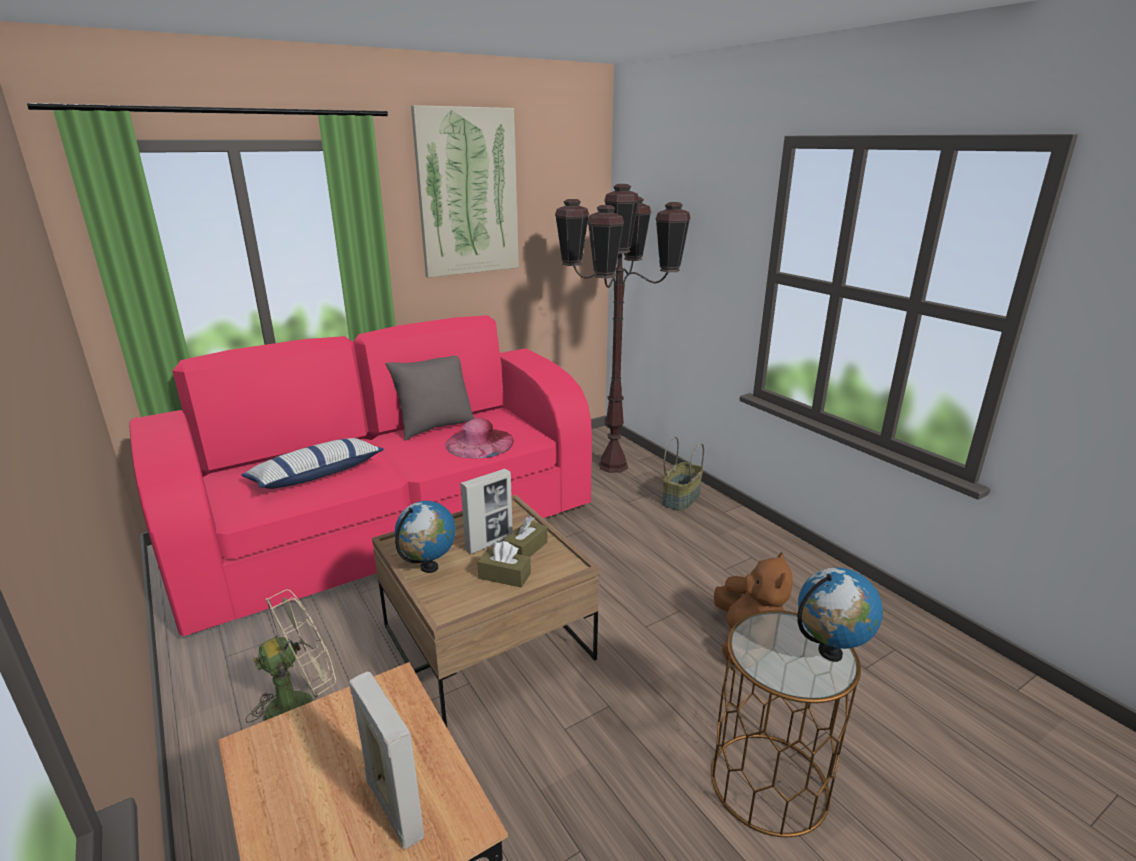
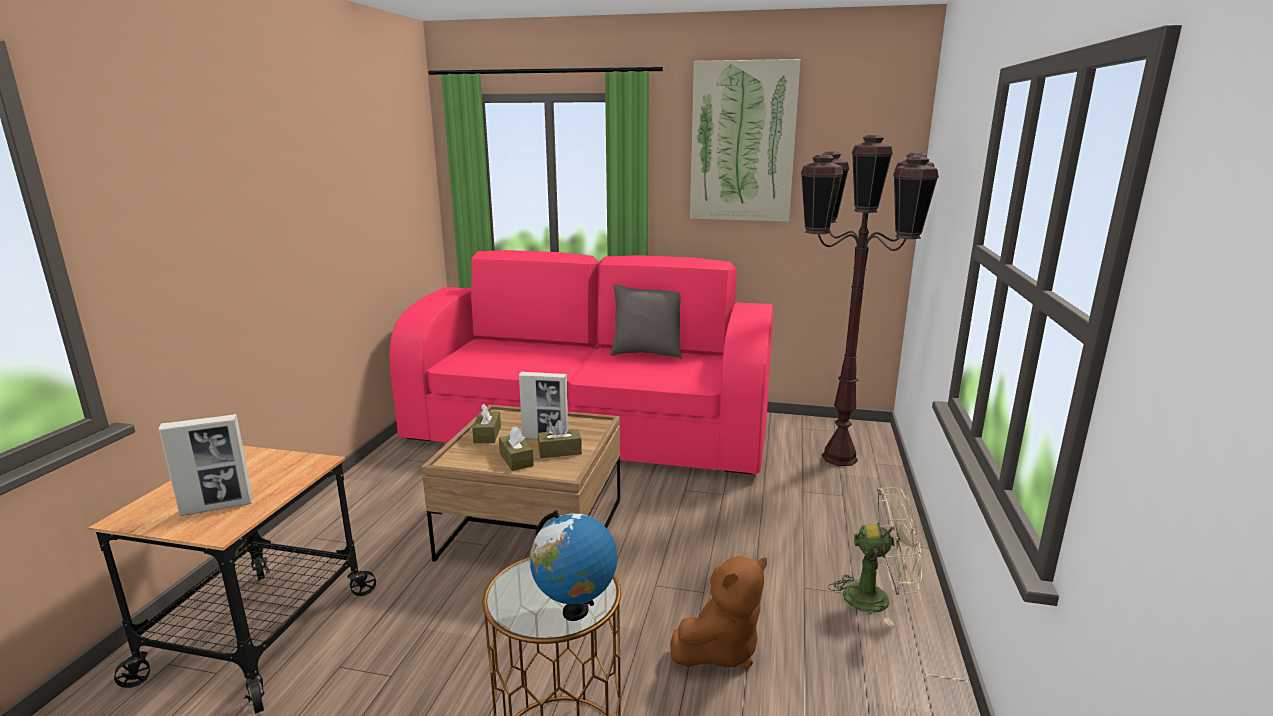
camera: 45 degrees right, 5 degrees down
(300, 704) = (398, 502): beige fan -> beige fan (876, 598)
(316, 475) = (522, 358): pillow -> none
(394, 808) = (217, 507): picture frame -> picture frame turned 60 degrees clockwise
(429, 567) = (487, 434): globe -> brown tissue box
(479, 443) = (656, 373): pink hat -> none
(680, 498) = (864, 512): basket -> none

